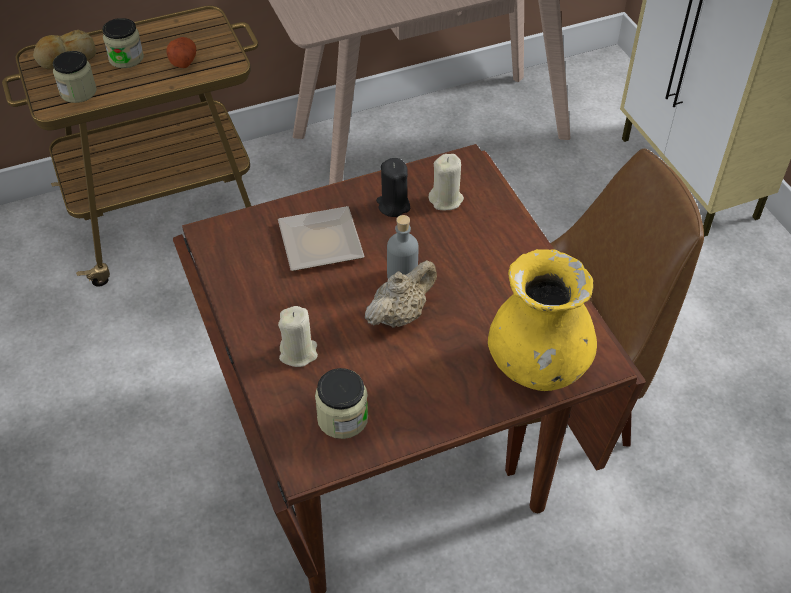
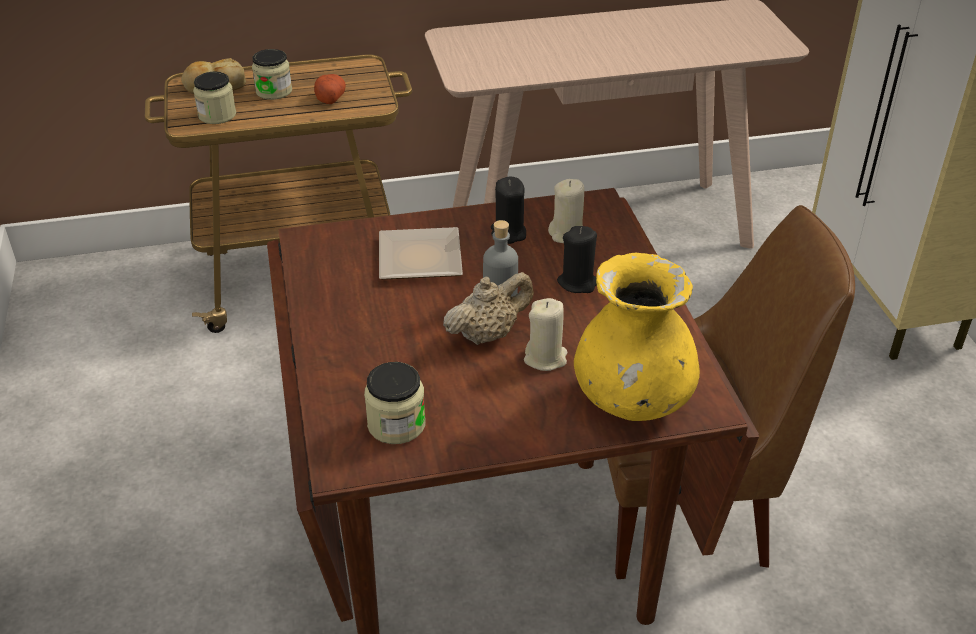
camera: 10 degrees right, 10 degrees down
(298, 353) = (366, 357): beige candle -> beige candle (545, 358)
(466, 250) = (578, 282): none -> black candle

